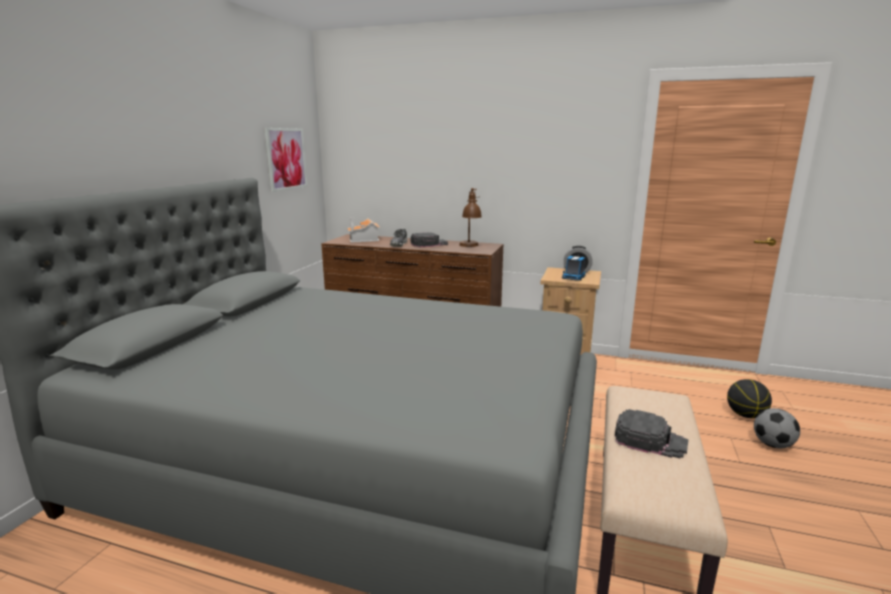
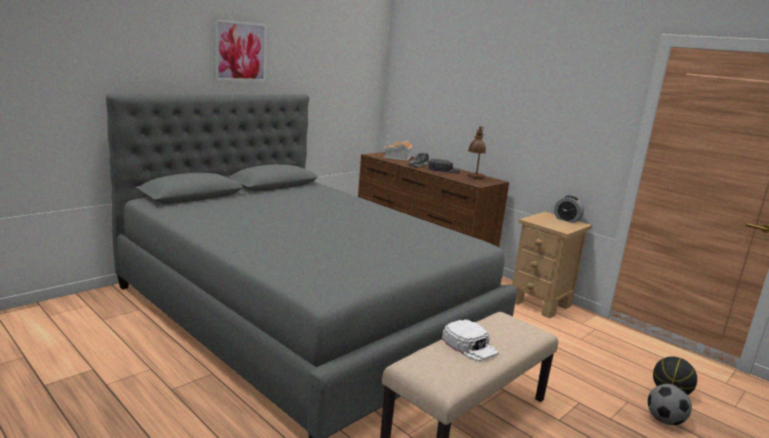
camera: 25 degrees right, 0 degrees up
(286, 159) = (346, 82): picture -> picture (240, 51)
(573, 278) = (553, 224): toy truck -> none
(650, 440) = (470, 345): black cap -> white cap

